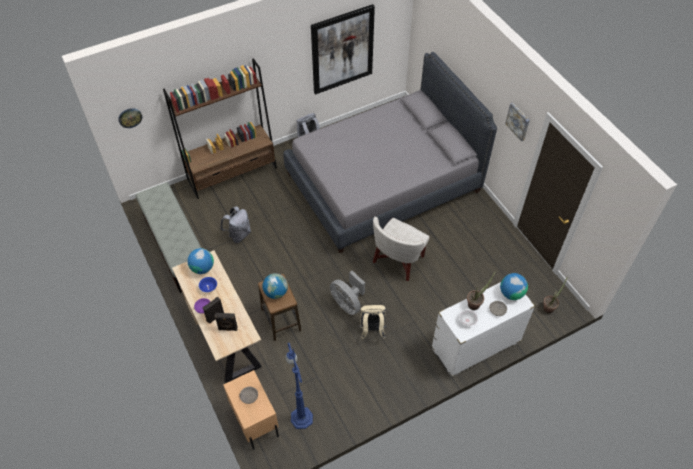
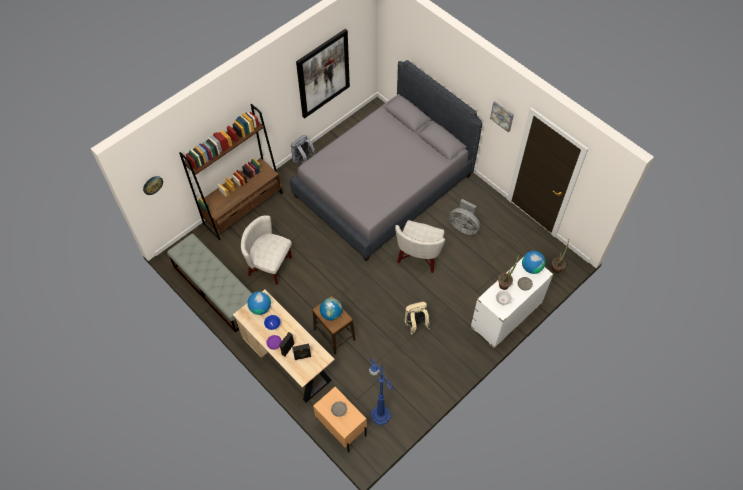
camera: 15 degrees left, 5 degrees up
(238, 235) = (269, 265): grey backpack -> white armchair
(347, 303) = (387, 305): grey fan -> grey fan (464, 226)

